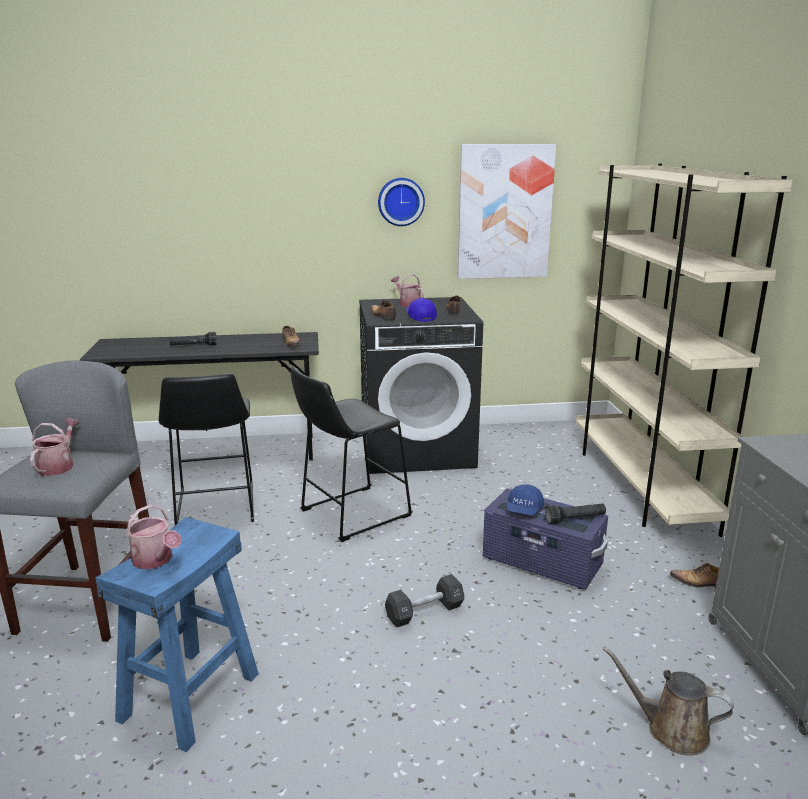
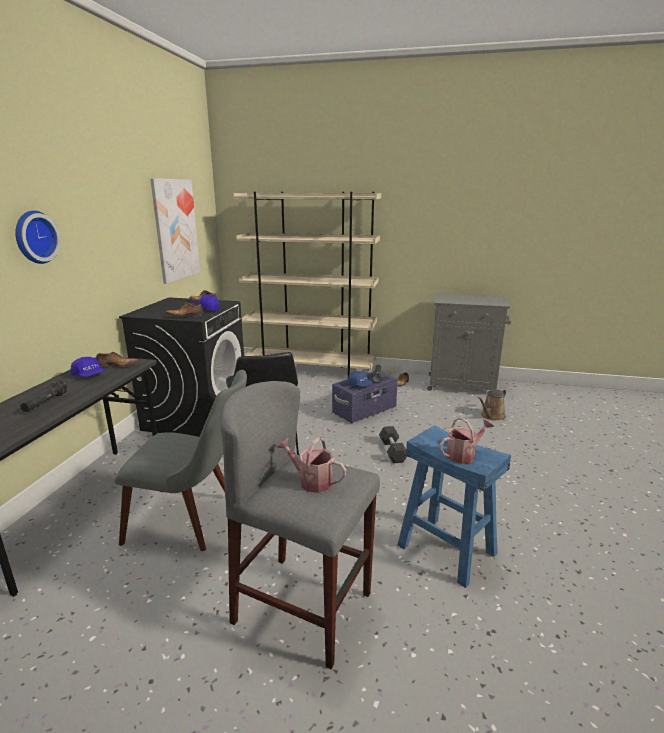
camera: 70 degrees left, 0 degrees up
(215, 508) = (195, 519): black stool -> grey chair
(260, 342) = (89, 375): none -> blue cap
(400, 201) = (126, 226): wall clock -> wall clock (34, 237)
(408, 304) = (164, 308): watering can -> none

